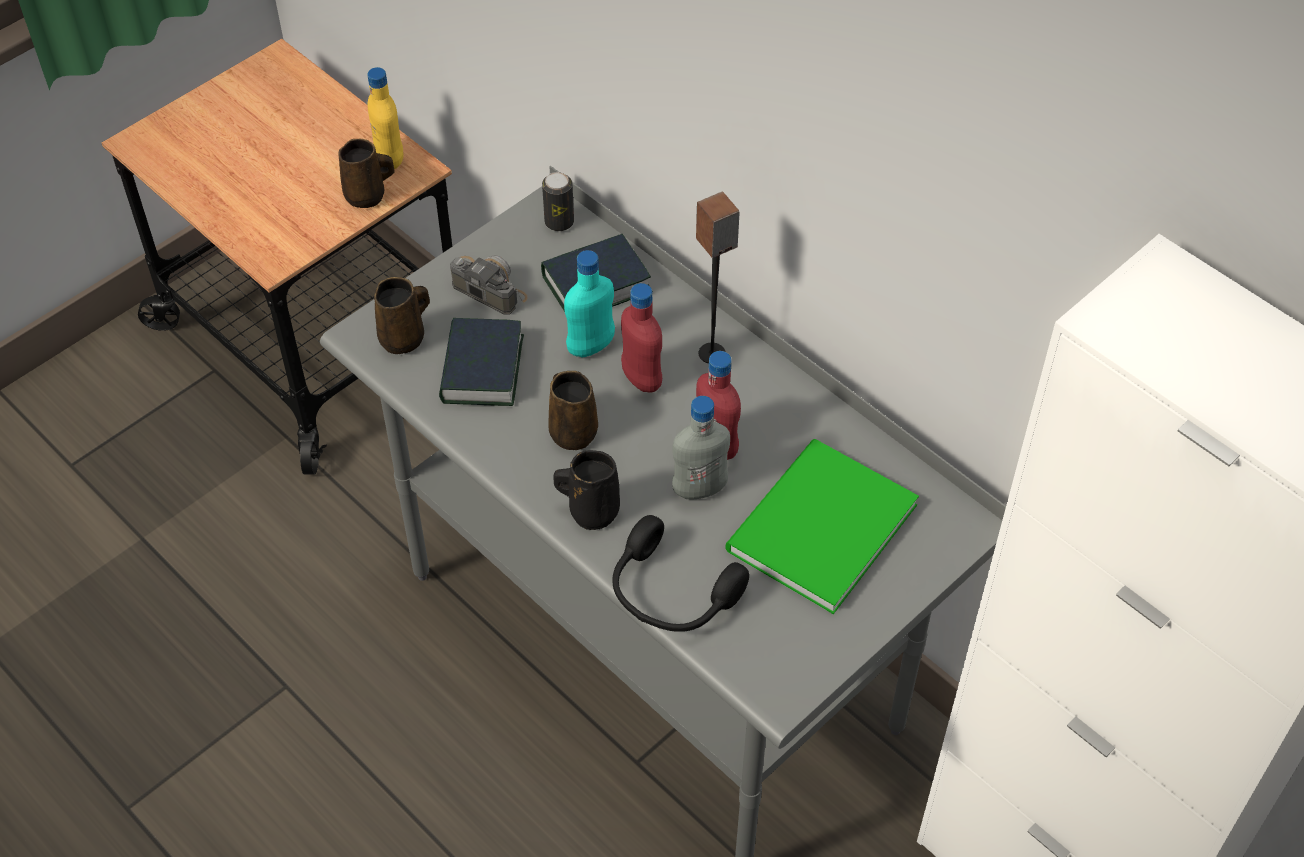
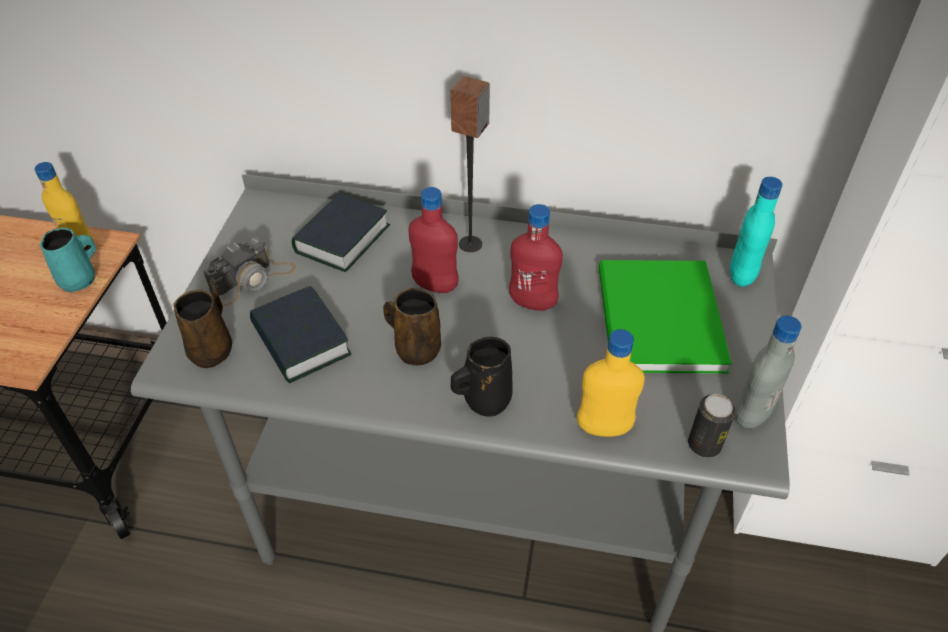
camera: 35 degrees left, 5 degrees down
(368, 196) = (80, 280): brown mug -> turquoise mug
(486, 285) = (252, 279): camera -> camera turned 135 degrees clockwise
(559, 222) = (276, 211): can -> can (704, 445)
(591, 346) = (376, 282): turquoise bottle -> turquoise bottle (742, 275)
(670, 594) = (604, 428): black headphones -> yellow bottle
(699, 489) = (550, 339): grey bottle -> grey bottle (751, 414)

